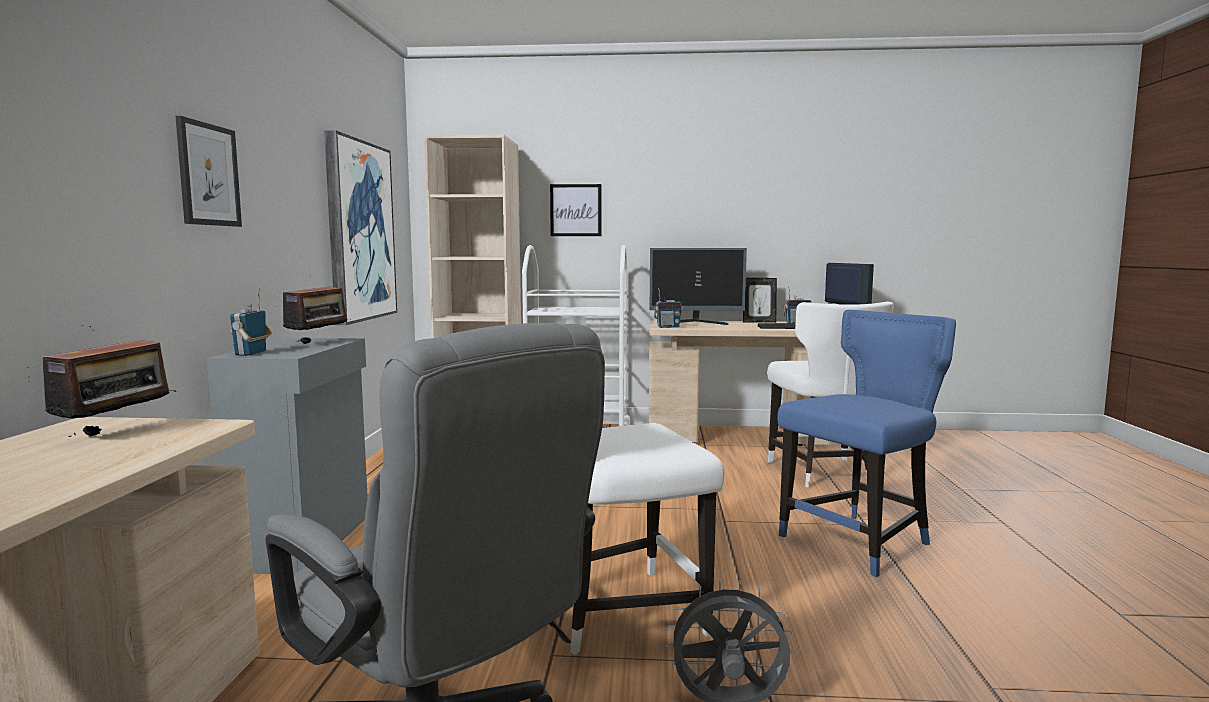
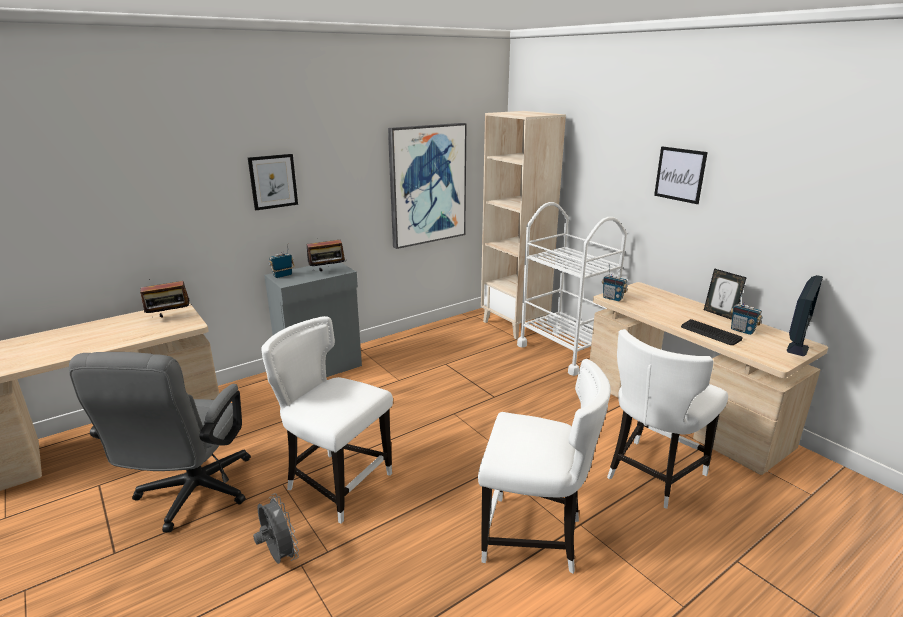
camera: 50 degrees right, 15 degrees up
(575, 210) = (600, 174): picture -> picture (680, 174)
(696, 323) = (657, 298): monitor -> none
(860, 542) = (534, 537): blue chair -> white chair

